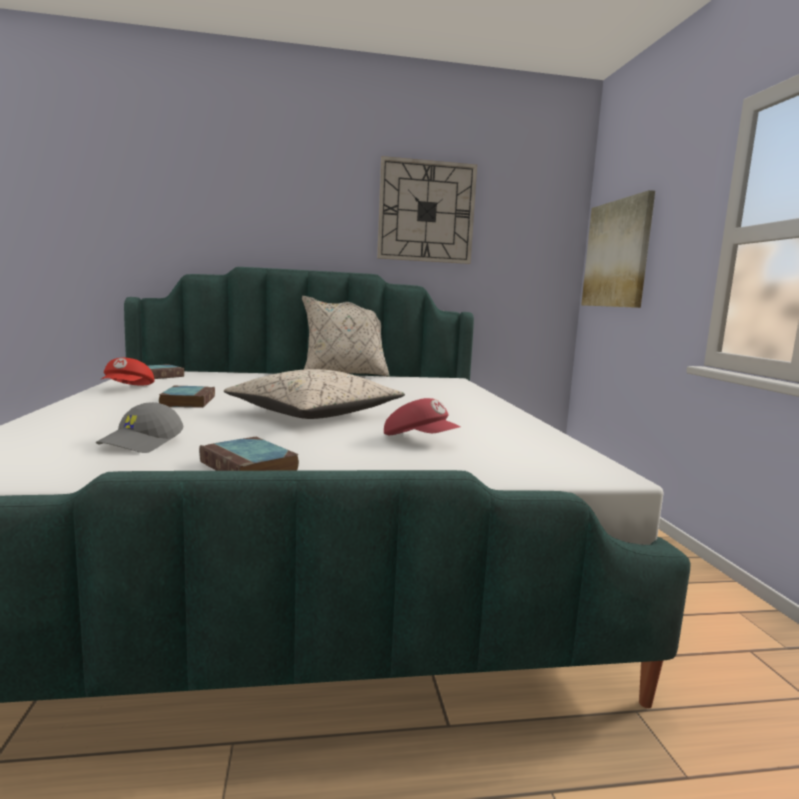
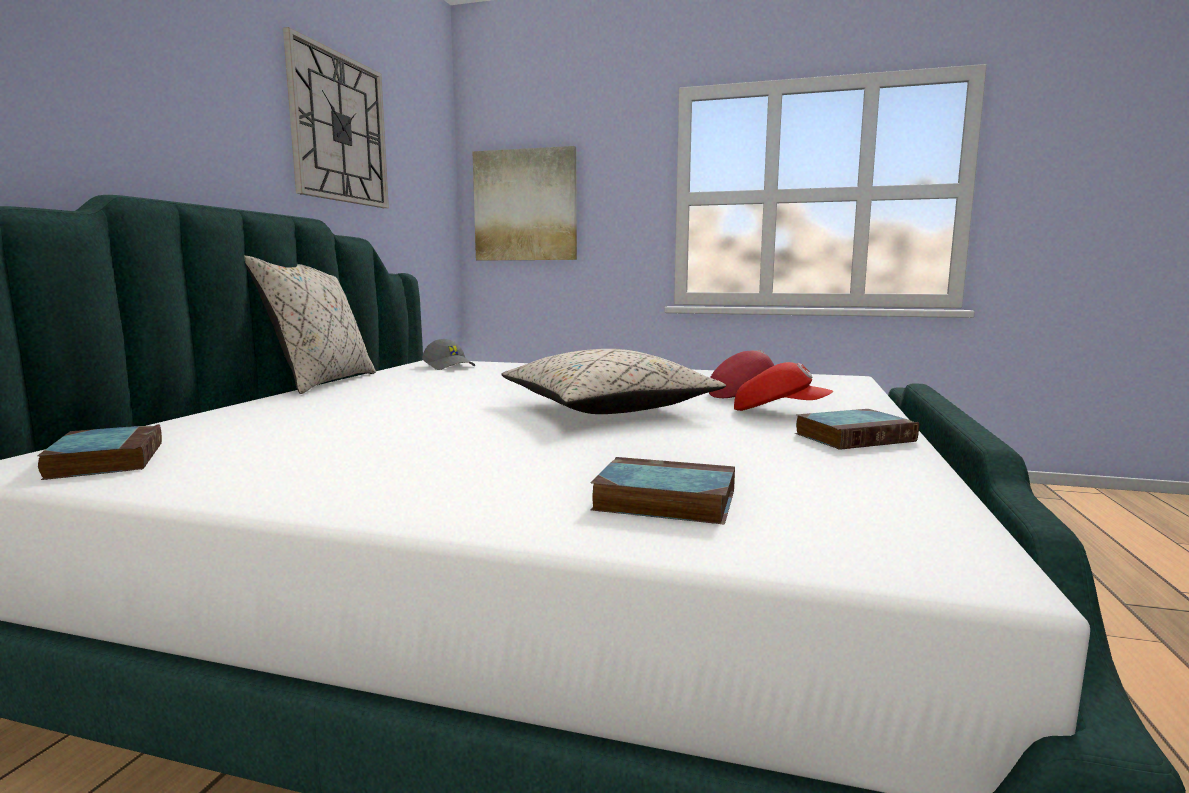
camera: 65 degrees left, 0 degrees up
(128, 389) = (258, 477): red cap -> red cap (779, 412)
(142, 443) = (749, 468): grey cap -> grey cap (449, 366)
(188, 401) = (457, 447): book -> book (661, 500)

